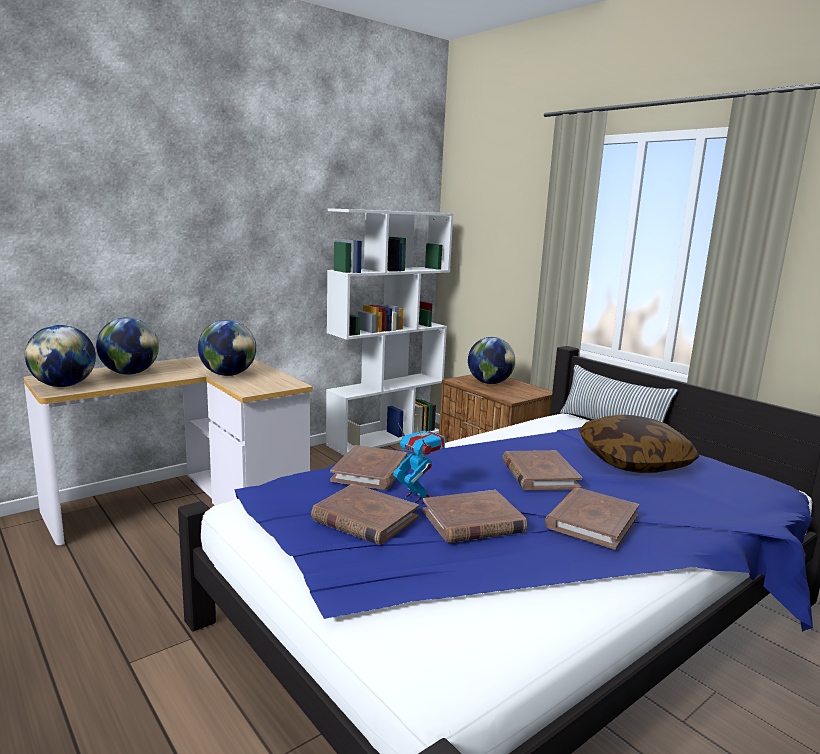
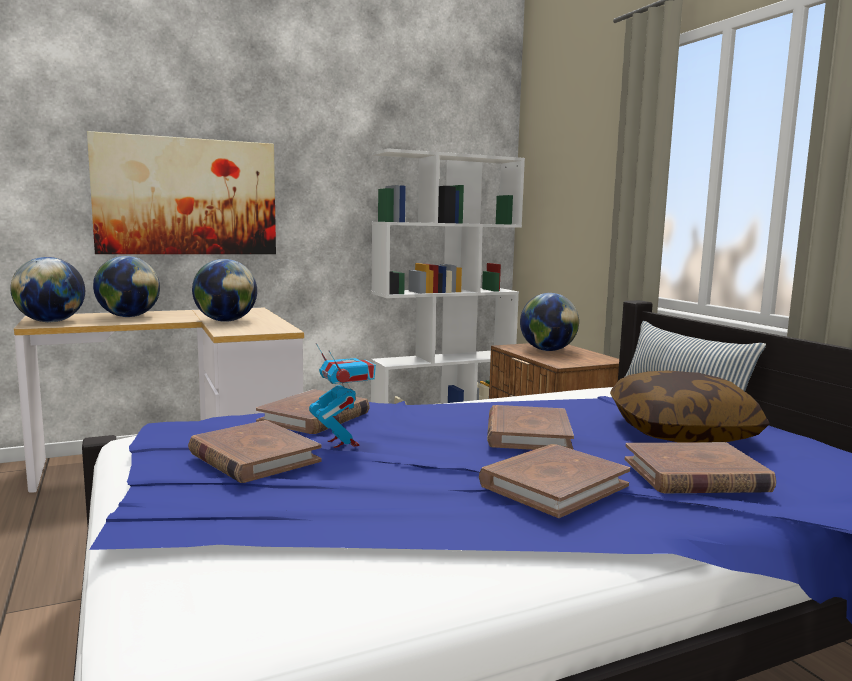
camera: 15 degrees right, 5 degrees down
(168, 254) = (187, 196): none -> picture
(473, 521) = (386, 471): brown book -> brown book (695, 475)

